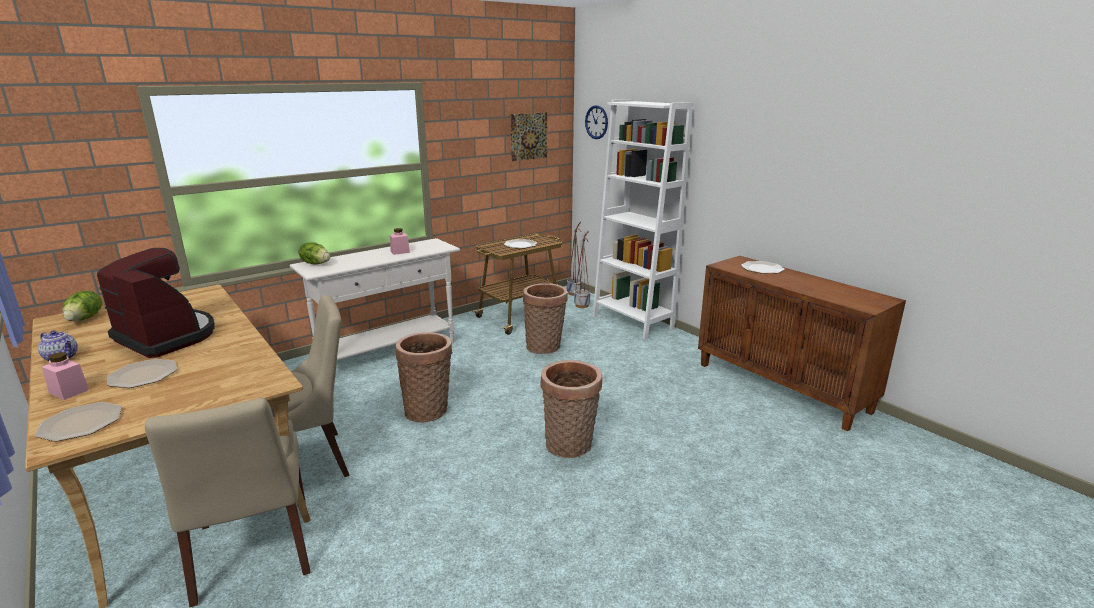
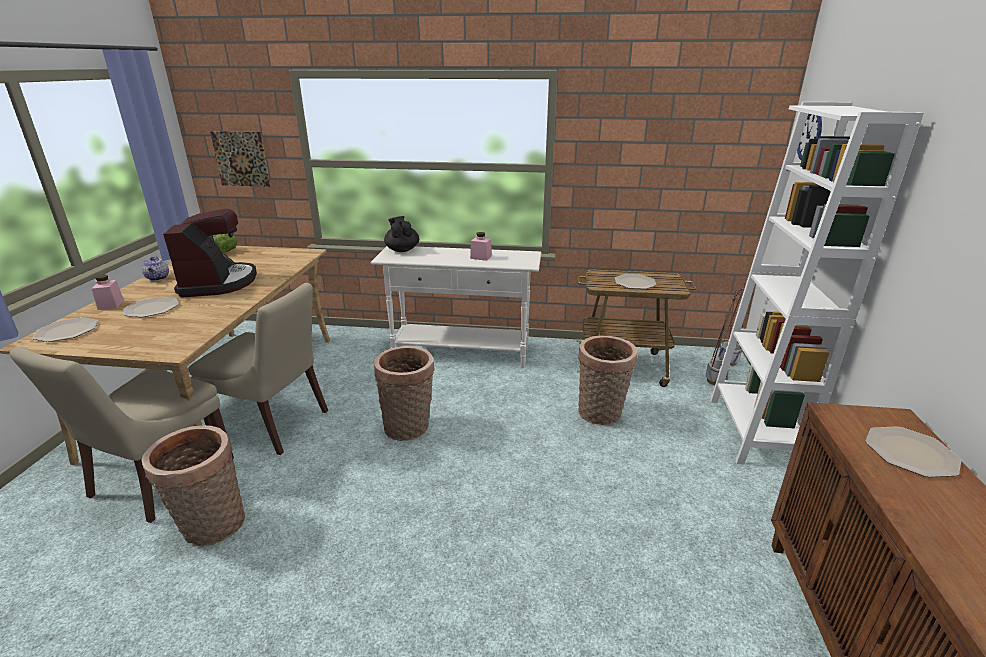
camera: 45 degrees right, 5 degrees up
(316, 263) = (402, 250): lettuce -> black teapot
(529, 136) = (705, 147): picture -> picture (241, 159)
(570, 447) = (457, 549): basket -> basket (211, 528)

